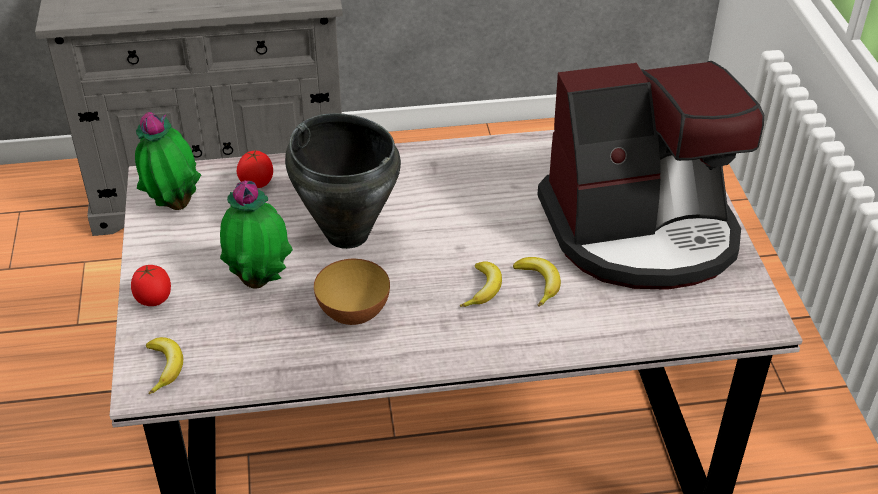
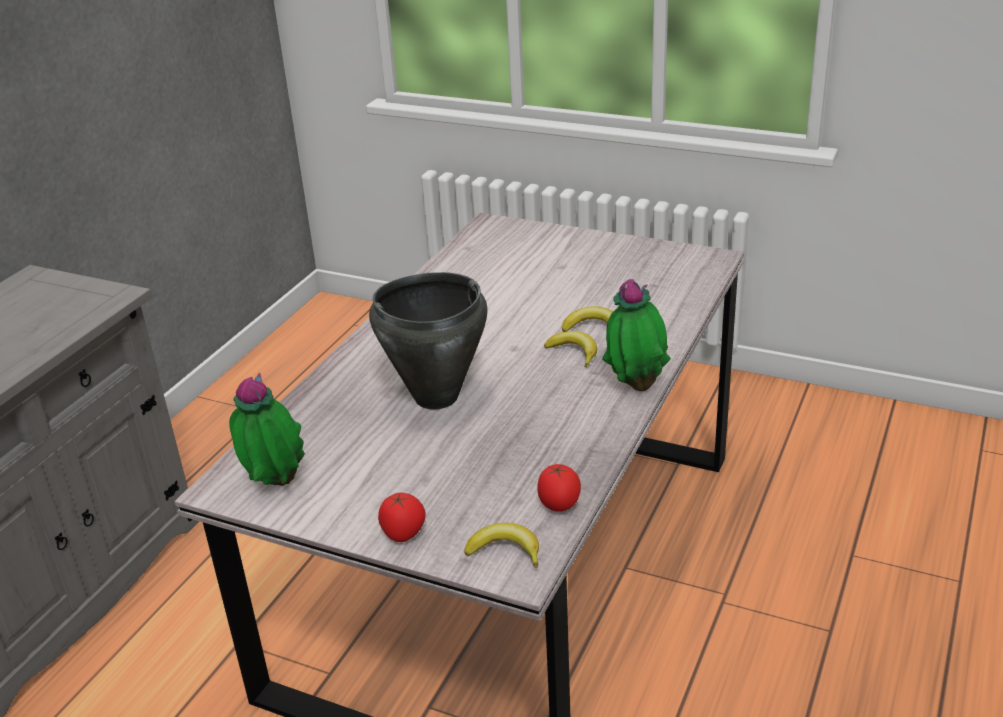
camera: 55 degrees left, 10 degrees down
(256, 184) = (307, 427): tomato -> tomato (559, 506)
(260, 280) = (444, 461): potted plant -> potted plant (636, 385)
(353, 314) = (541, 423): bowl -> none
(641, 231) = (580, 269): coffee machine -> none

